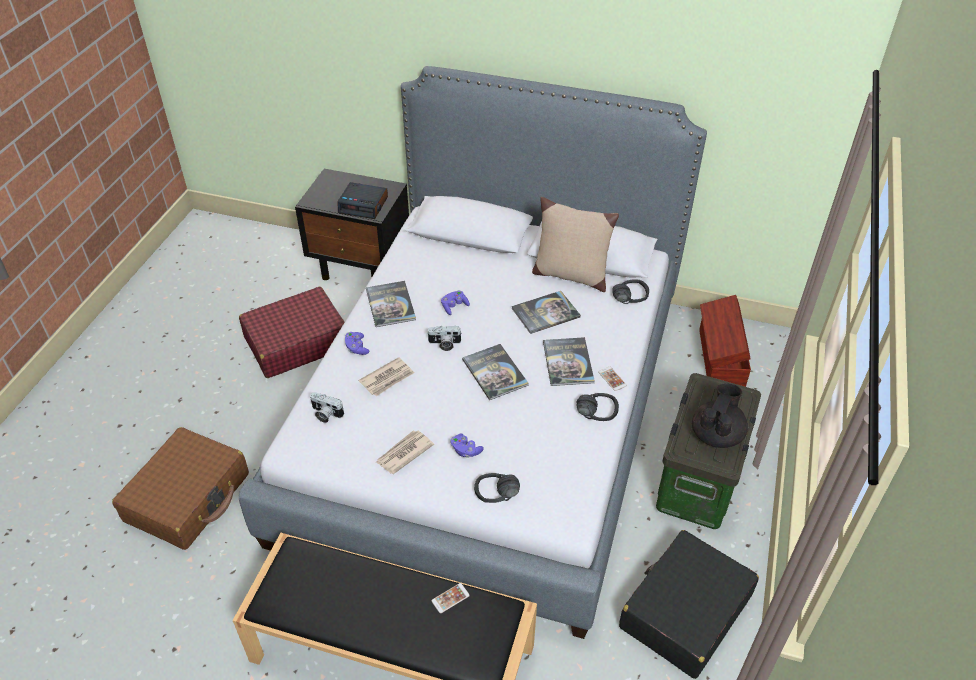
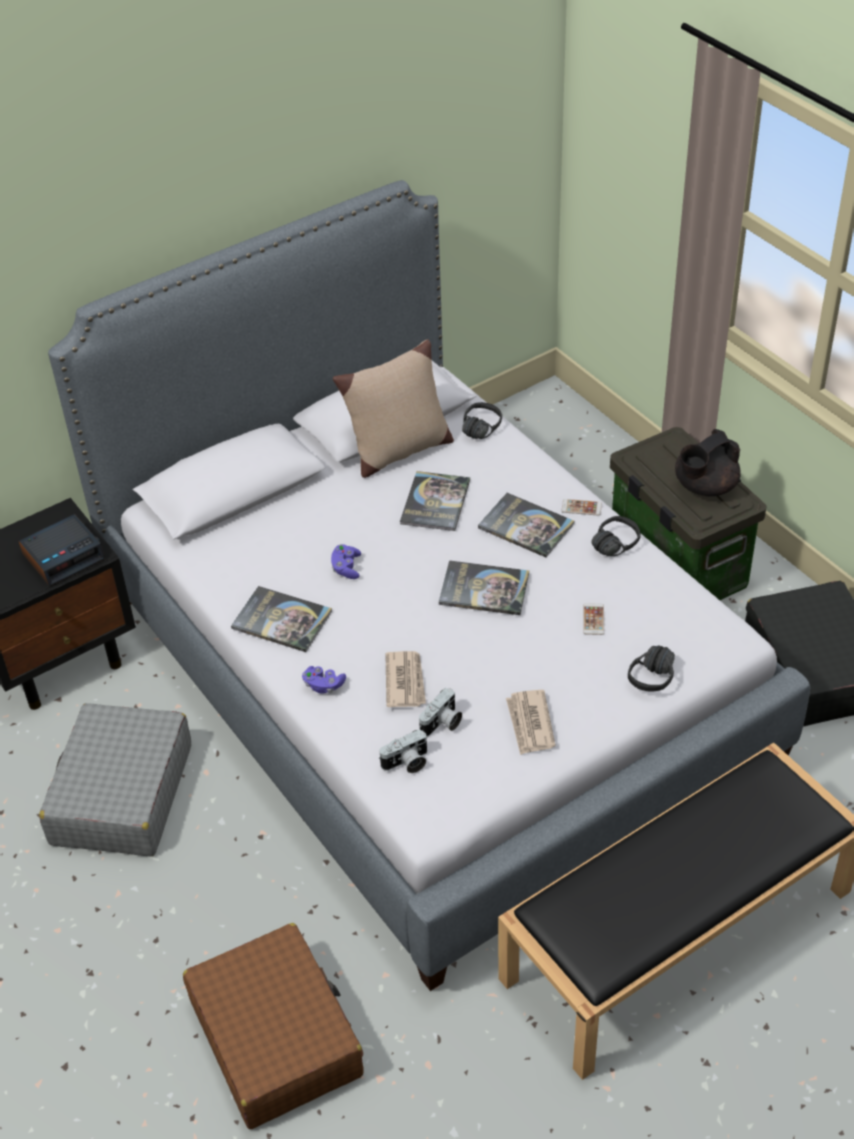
camera: 50 degrees left, 0 degrees up
(296, 342) = (121, 795): red suitcase -> grey suitcase
(444, 344) = (398, 607): camera -> camera (442, 724)
(450, 598) = (722, 802): phone -> phone (593, 619)
(465, 450) = (572, 671): purple game controller -> none
(716, 434) = (704, 487): black teapot -> black teapot turned 105 degrees counterclockwise
(720, 358) = (541, 448): brown storage box -> none

